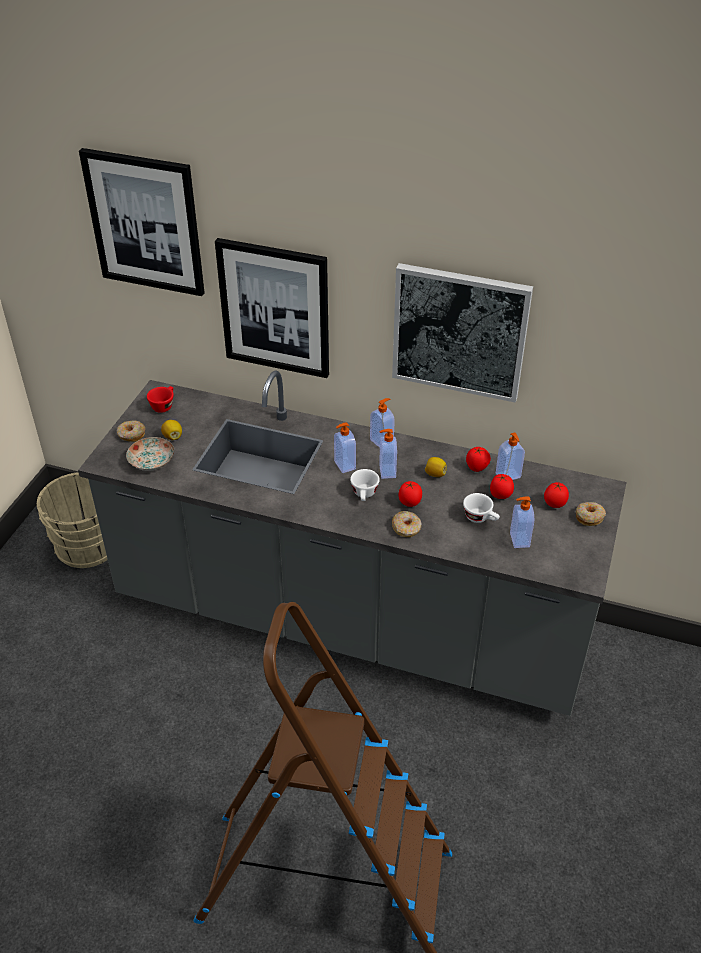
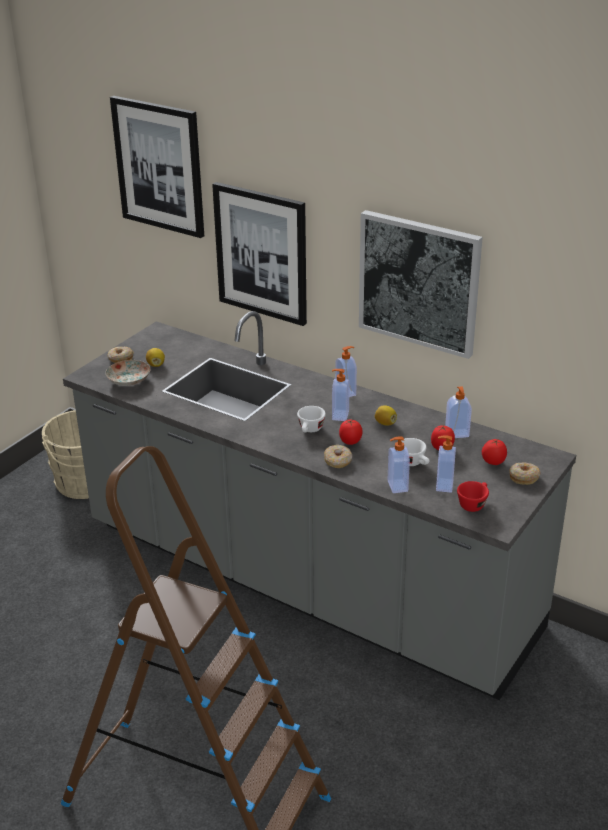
camera: 15 degrees right, 10 degrees down
(163, 405) = (159, 341): red cup -> red cup (473, 503)
(344, 465) = (301, 405): soap dispenser -> soap dispenser (396, 486)
(477, 468) = (429, 424): tomato -> none

